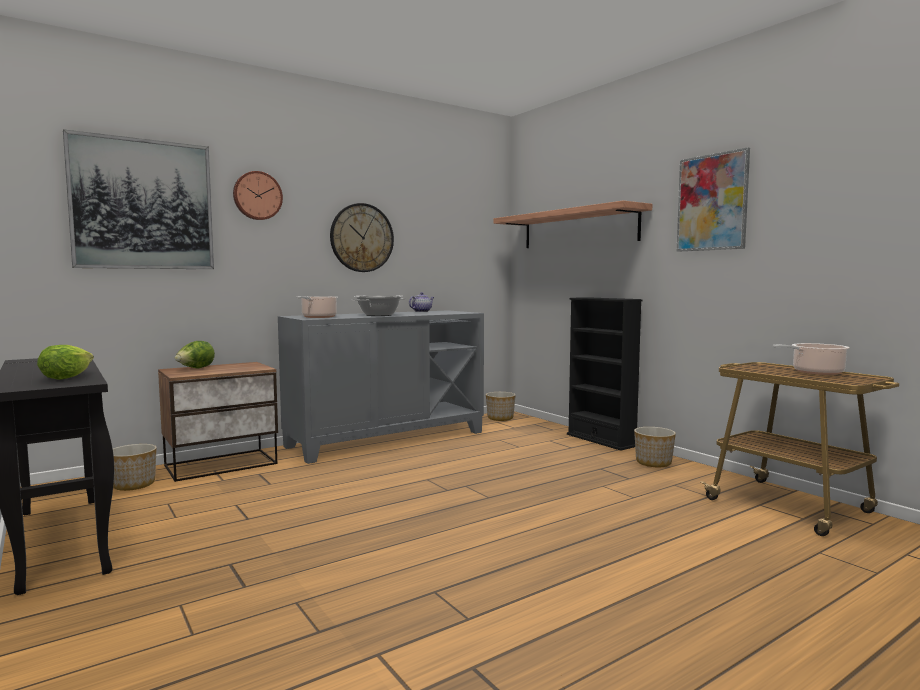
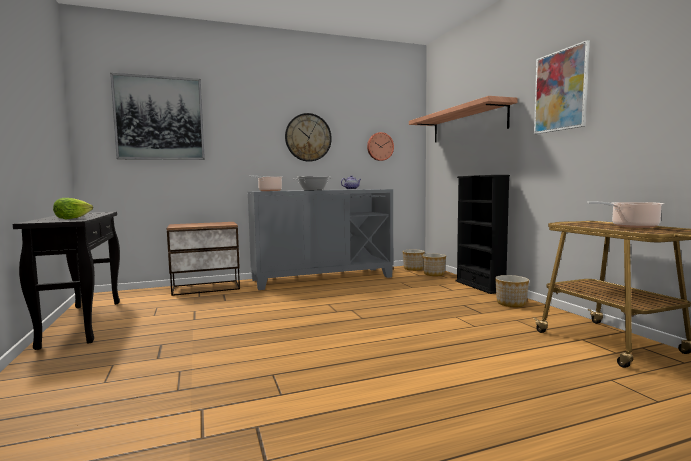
camera: 15 degrees right, 0 degrees up
(133, 484) = (147, 296): planter -> planter (433, 274)
(195, 369) = (190, 224): lettuce -> none
(257, 196) = (234, 110): wall clock -> wall clock (379, 146)

